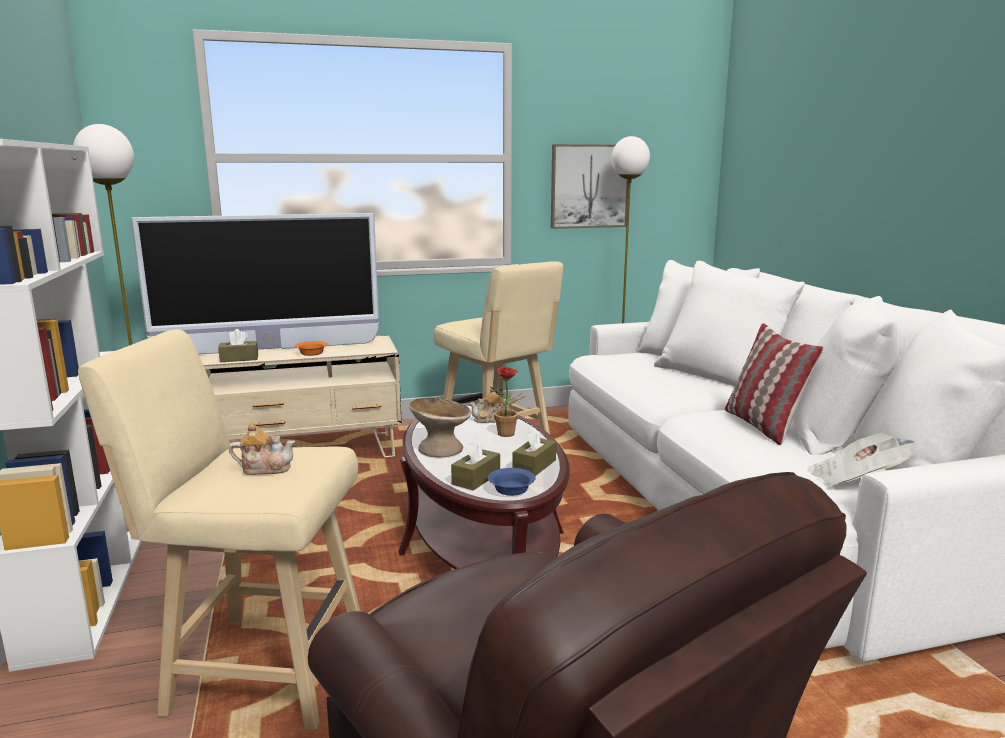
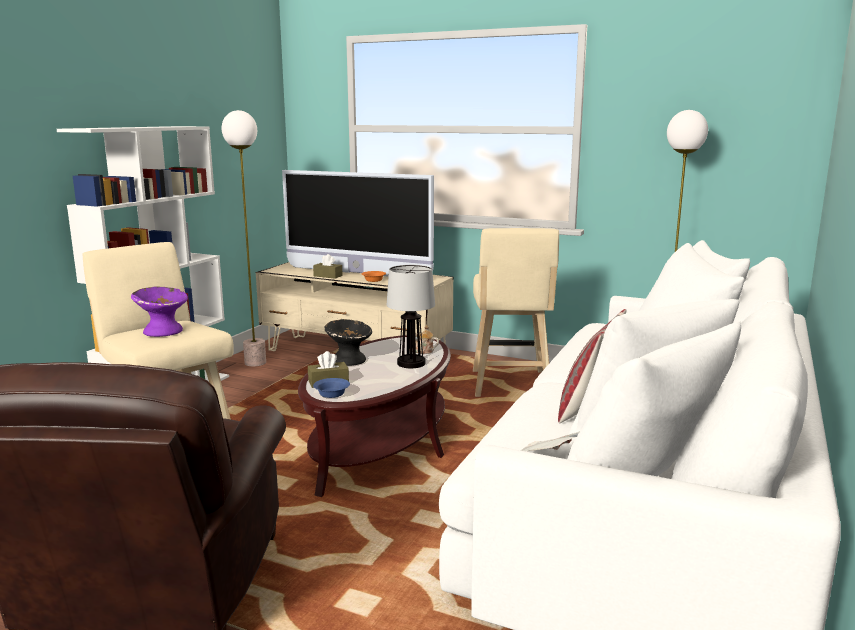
camera: 40 degrees right, 0 degrees up
(265, 468) = (163, 331): teapot -> purple bowl
(440, 449) = (349, 360): beige bowl -> black bowl
(509, 434) = (411, 363): potted plant -> table lamp
(534, 465) = (378, 385): brown tissue box -> none
(589, 186) = (660, 159): picture -> none

